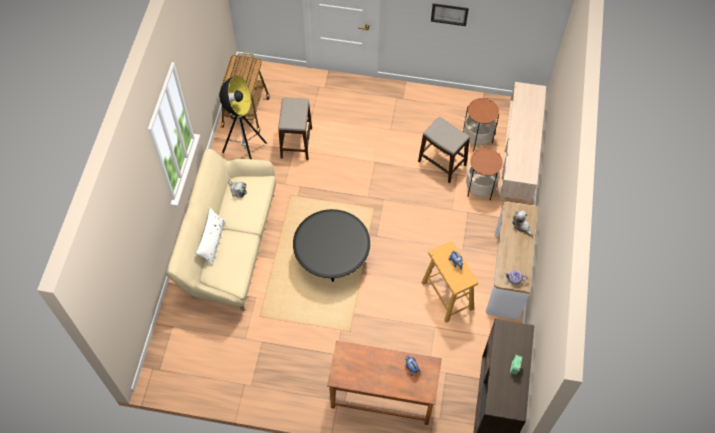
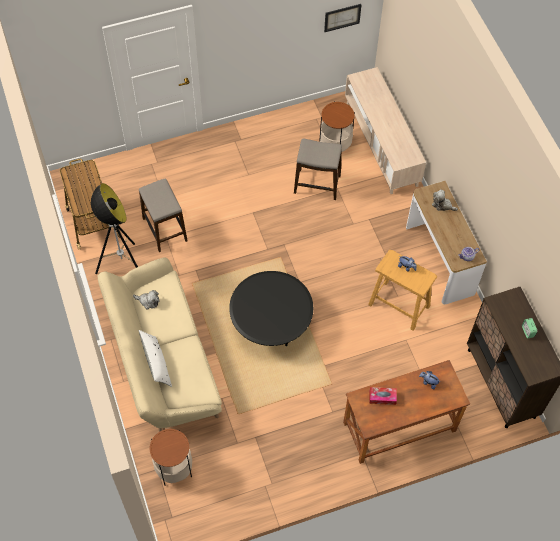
camera: 30 degrees left, 0 degrees up
(364, 360) = (382, 397): none -> tissue box
(449, 14) = (269, 33): picture -> picture (342, 17)
(480, 188) = (366, 192): side table -> side table (174, 468)

